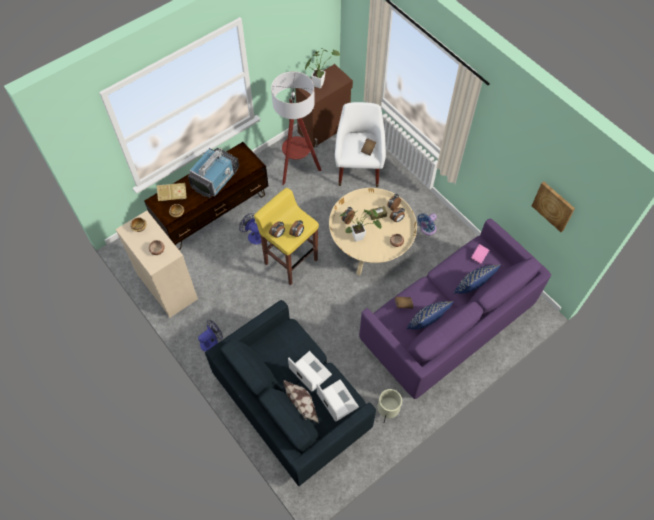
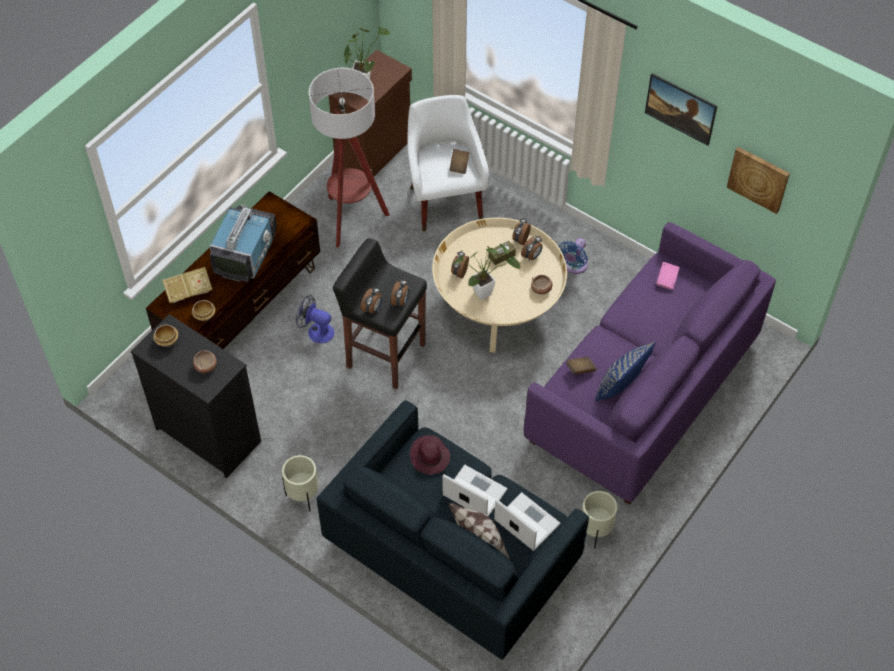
camera: 15 degrees left, 5 degrees down
(168, 287) = (209, 435): beige dresser -> black dresser
(212, 341) = (303, 496): fan -> beige planter
(289, 340) = (430, 457): none -> purple hat
(290, 261) = (385, 355): yellow stool -> black stool
(472, 287) = (670, 323): blue pillow -> none
(508, 152) = (678, 118): none -> picture

